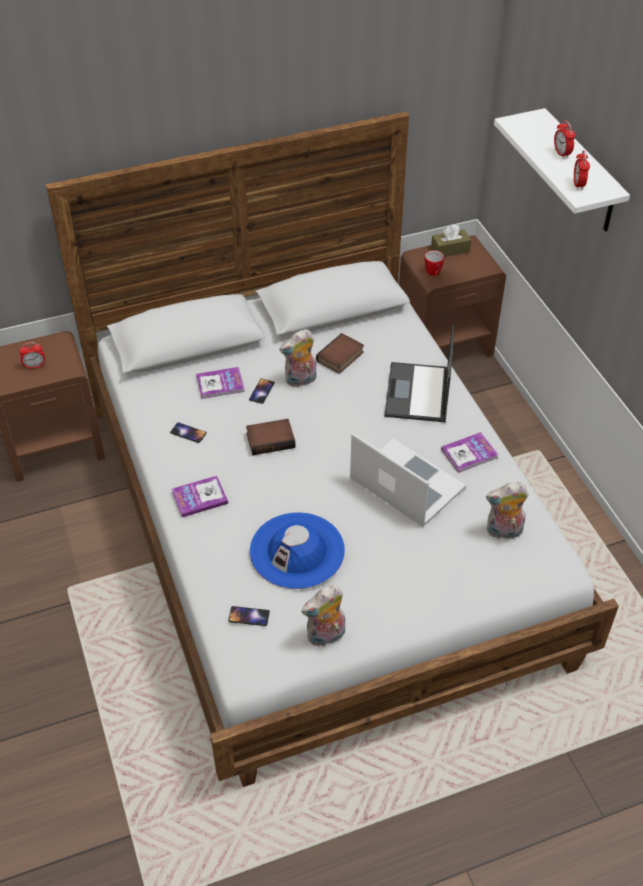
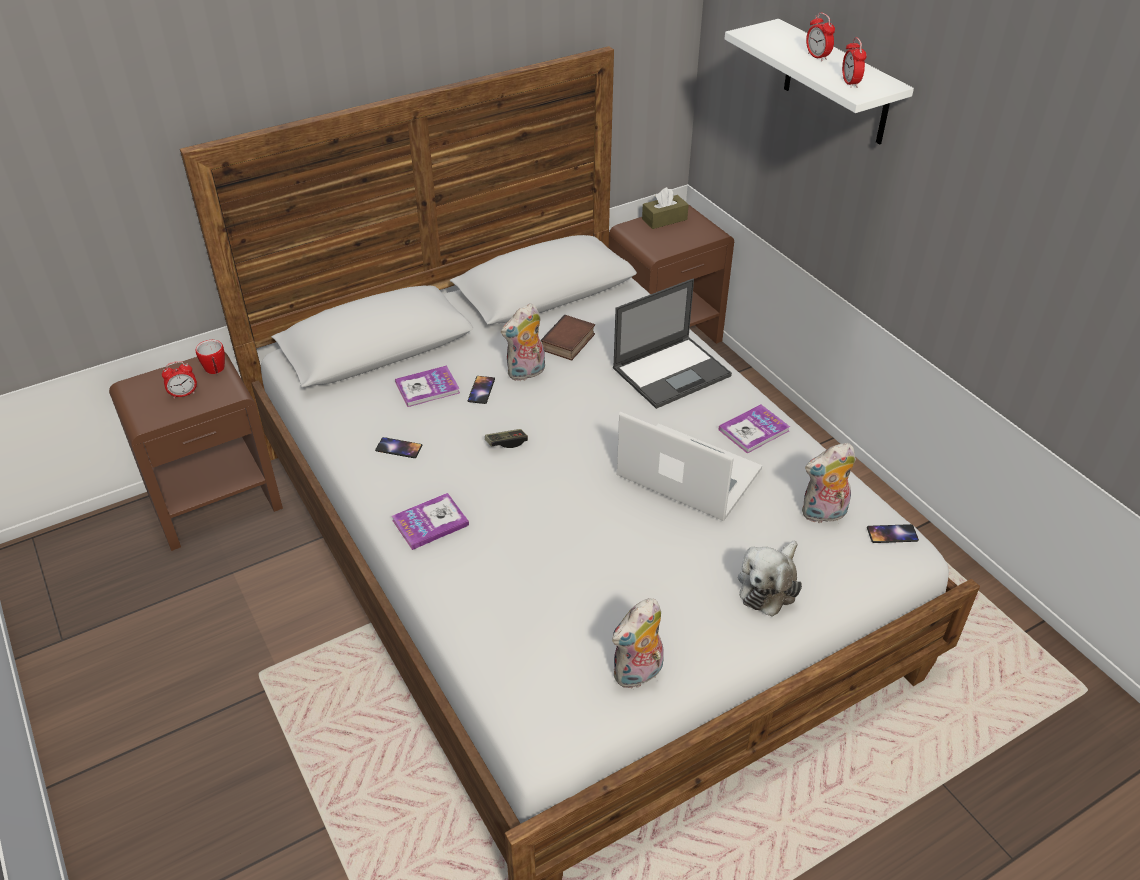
camera: 10 degrees left, 5 degrees down
(249, 616) = (530, 663): phone -> phone (892, 534)
(271, 439) = (506, 443): book -> game controller
(297, 550) = (573, 570): blue hat -> none
(418, 393) = (672, 371): laptop -> laptop turned 120 degrees counterclockwise
(434, 273) = (653, 245): mug -> mug (215, 371)
(443, 583) = (769, 585): none -> plush toy

